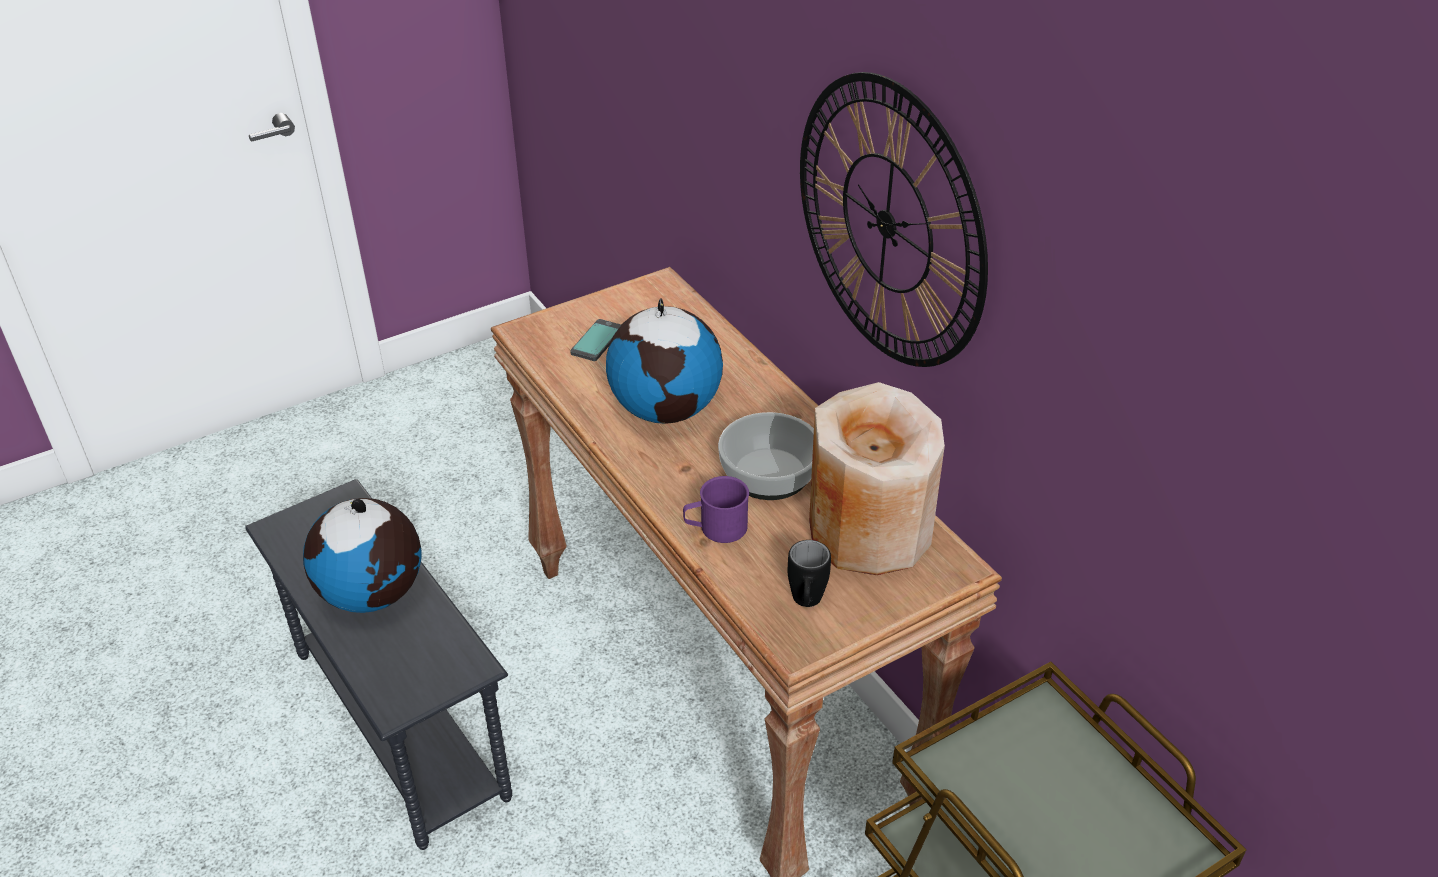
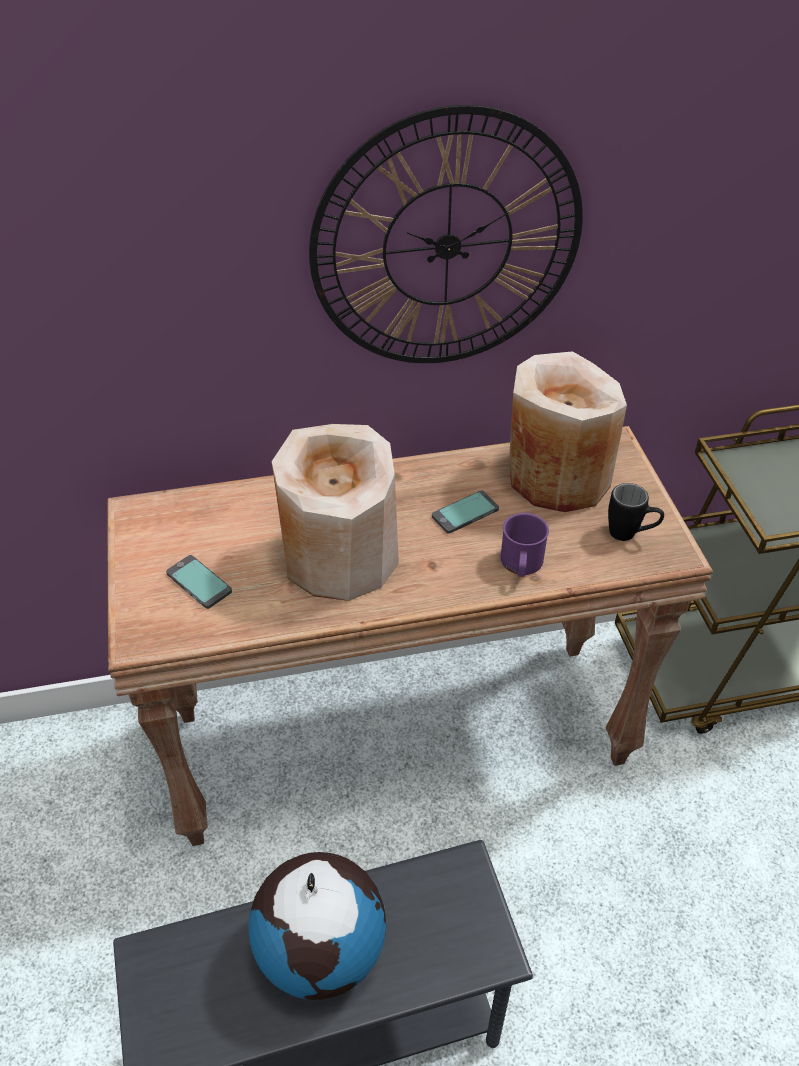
camera: 70 degrees left, 5 degrees up
(666, 409) = (340, 556): globe -> beige vase
(769, 474) = (465, 513): bowl -> phone

